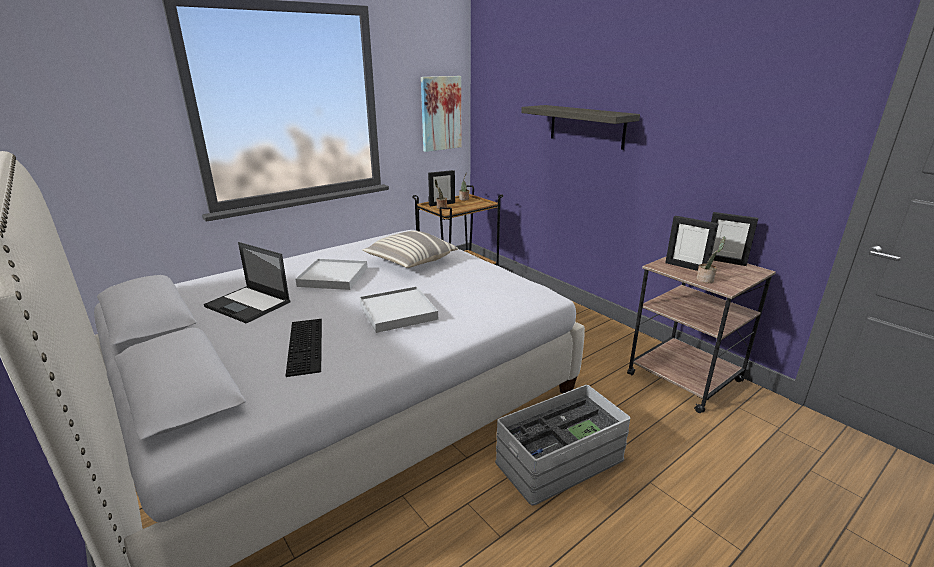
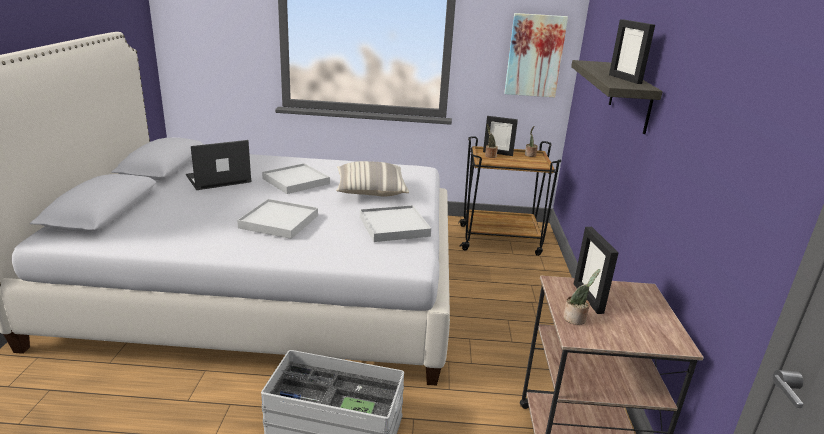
camera: 40 degrees right, 0 degrees up
(249, 304) = (217, 179): laptop -> laptop turned 75 degrees clockwise
(307, 346) = (191, 217): keyboard -> none
(487, 278) = (394, 226): none -> white tray
(724, 261) = (658, 315): picture frame -> picture frame (625, 79)

